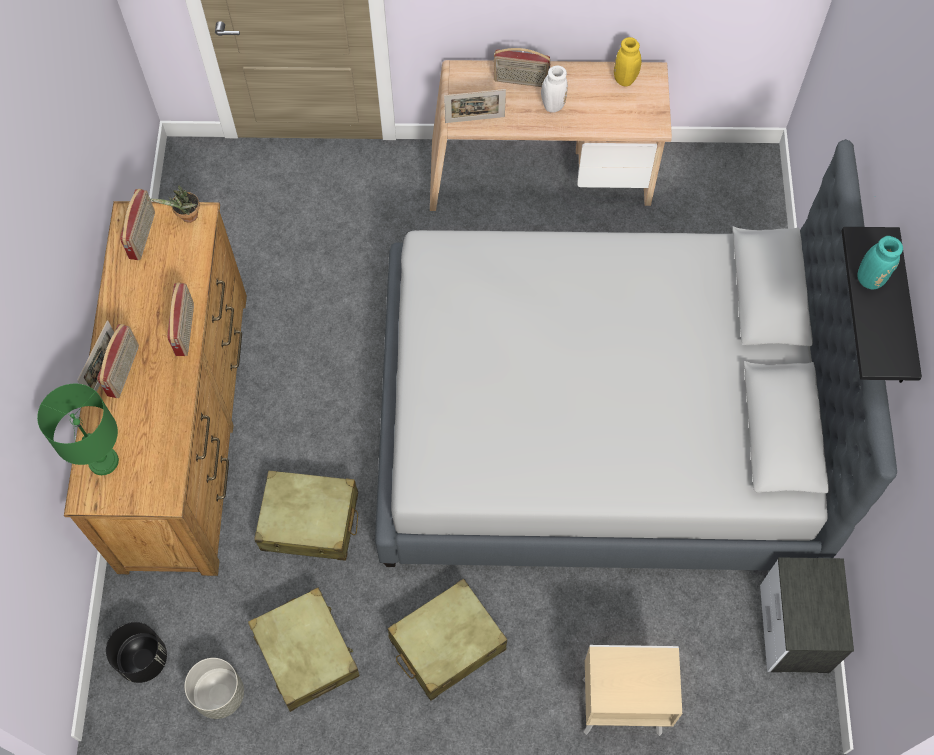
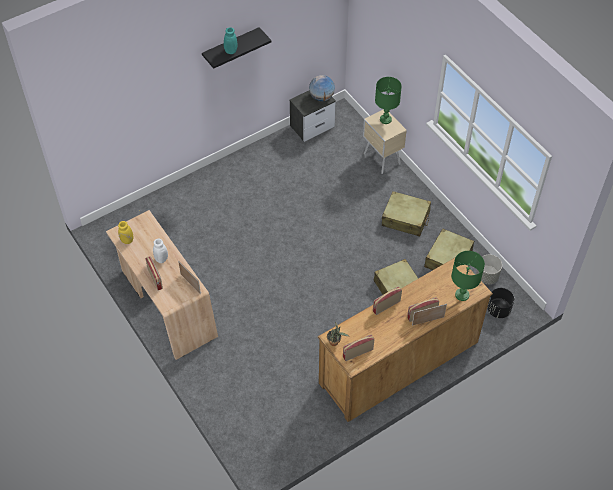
camera: 125 degrees left, 10 degrees down
(596, 424) = (278, 220): grey bed -> none
(648, 689) = (385, 119): none -> green table lamp
(812, 626) = (321, 97): none -> globe

